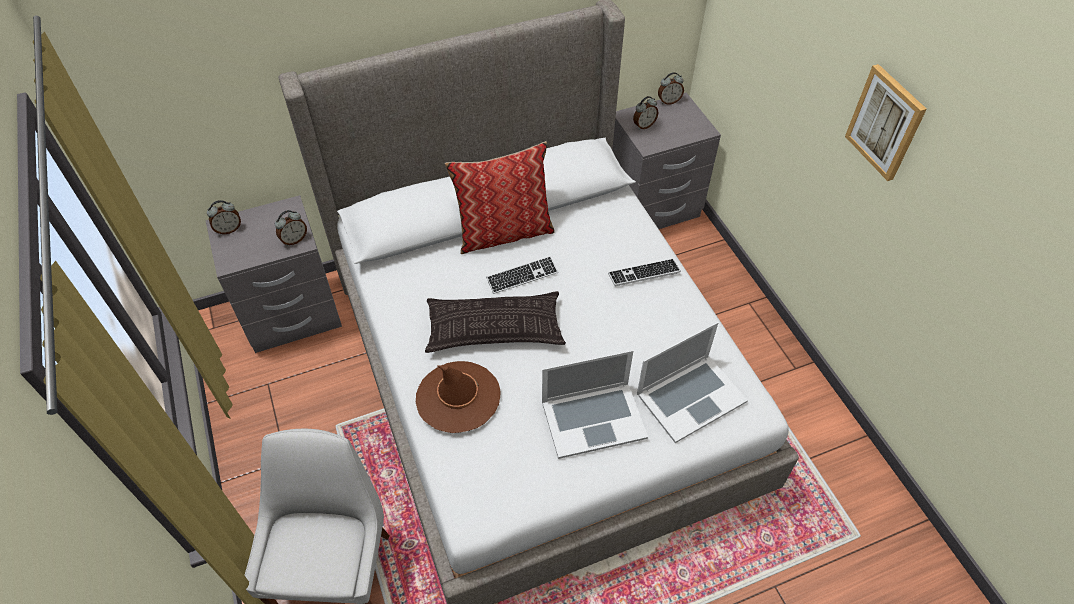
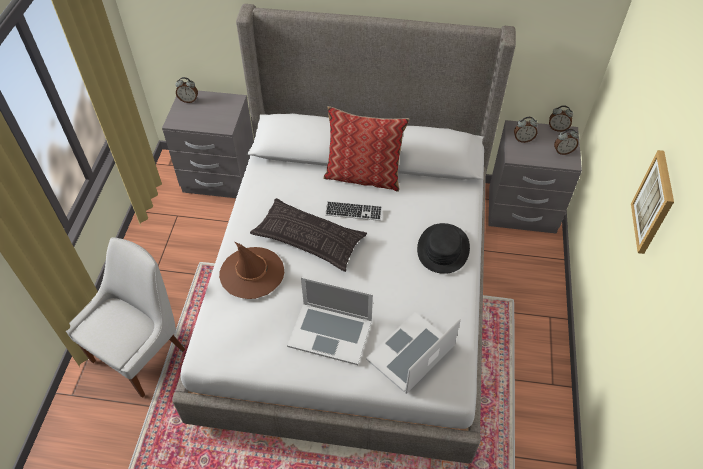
camera: 30 degrees right, 0 degrees up
(294, 239) = (222, 123): alarm clock -> alarm clock (563, 151)
(643, 273) = (443, 249): keyboard -> black hat
(690, 397) = (411, 353): laptop -> laptop turned 135 degrees clockwise

